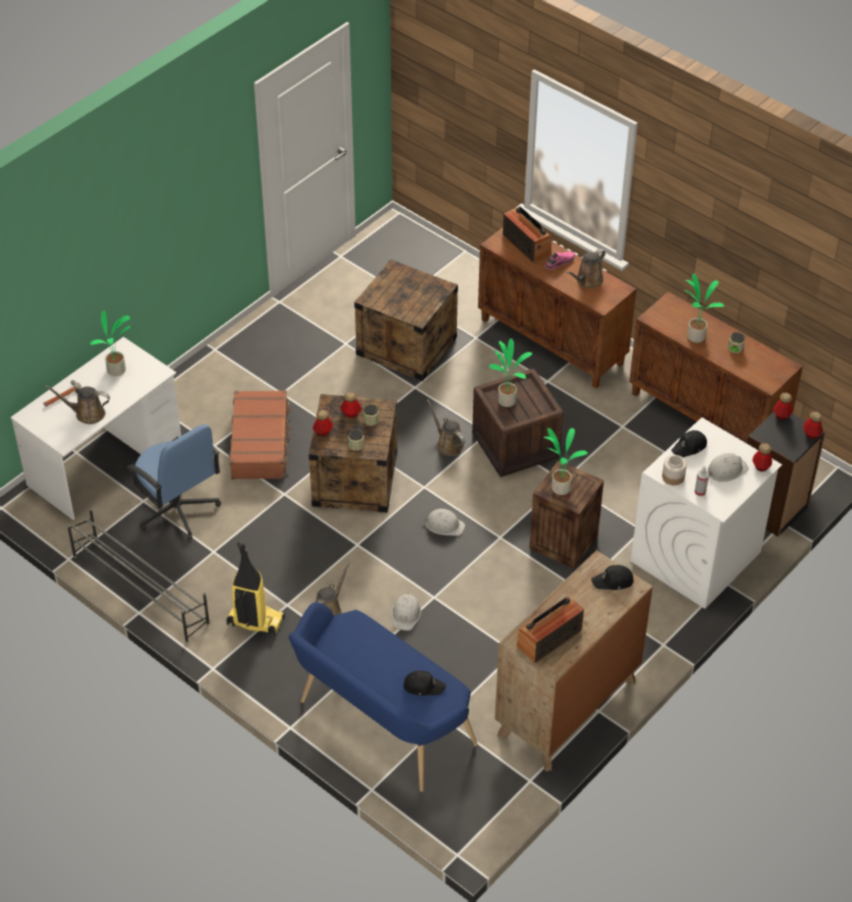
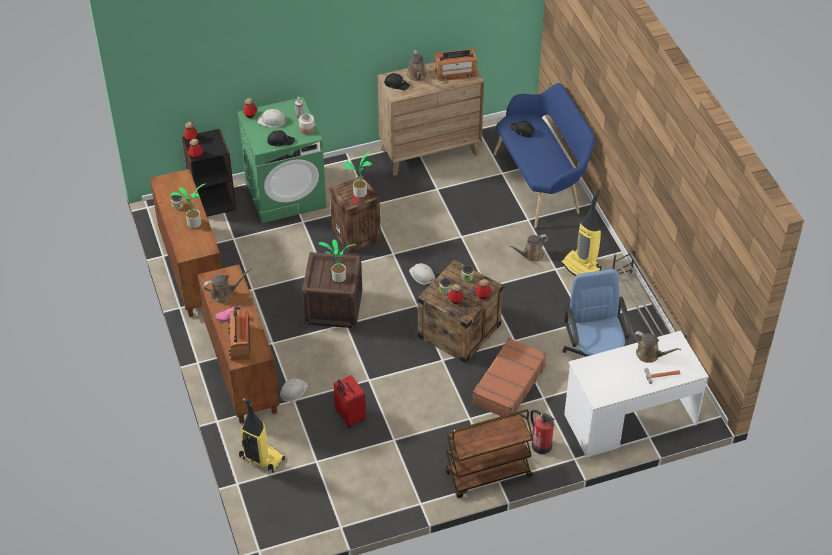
camera: 150 degrees left, 0 degrees up
(117, 371) = (612, 380): potted plant -> none
(189, 398) = (541, 445): none -> fire extinguisher
(228, 350) = (488, 475): none -> brown cart
(406, 346) = (349, 416): crate -> red suitcase
(406, 614) = (485, 234): white hard hat -> white hard hat (293, 391)
(448, 444) = (378, 327): brown watering can -> brown watering can (417, 76)
(461, 278) = (261, 458): none -> vacuum cleaner
(695, 557) = (286, 194): white washing machine -> green washing machine

